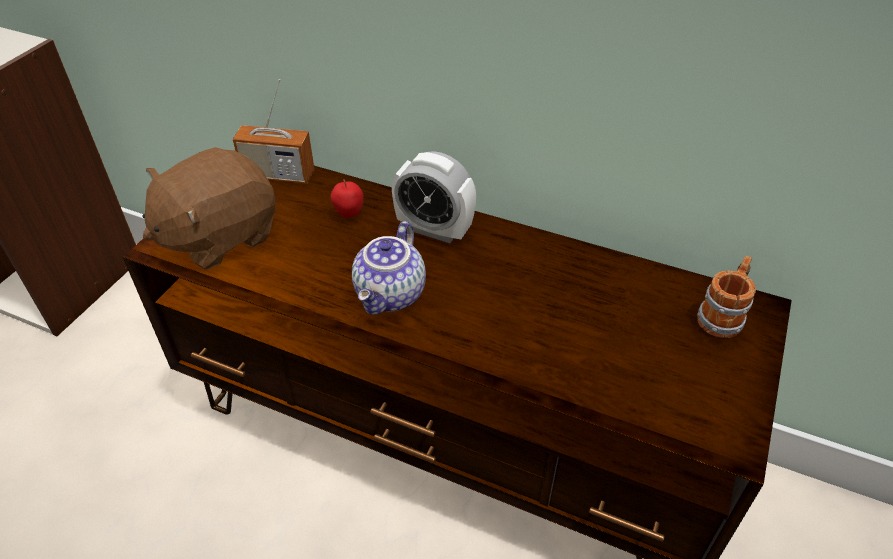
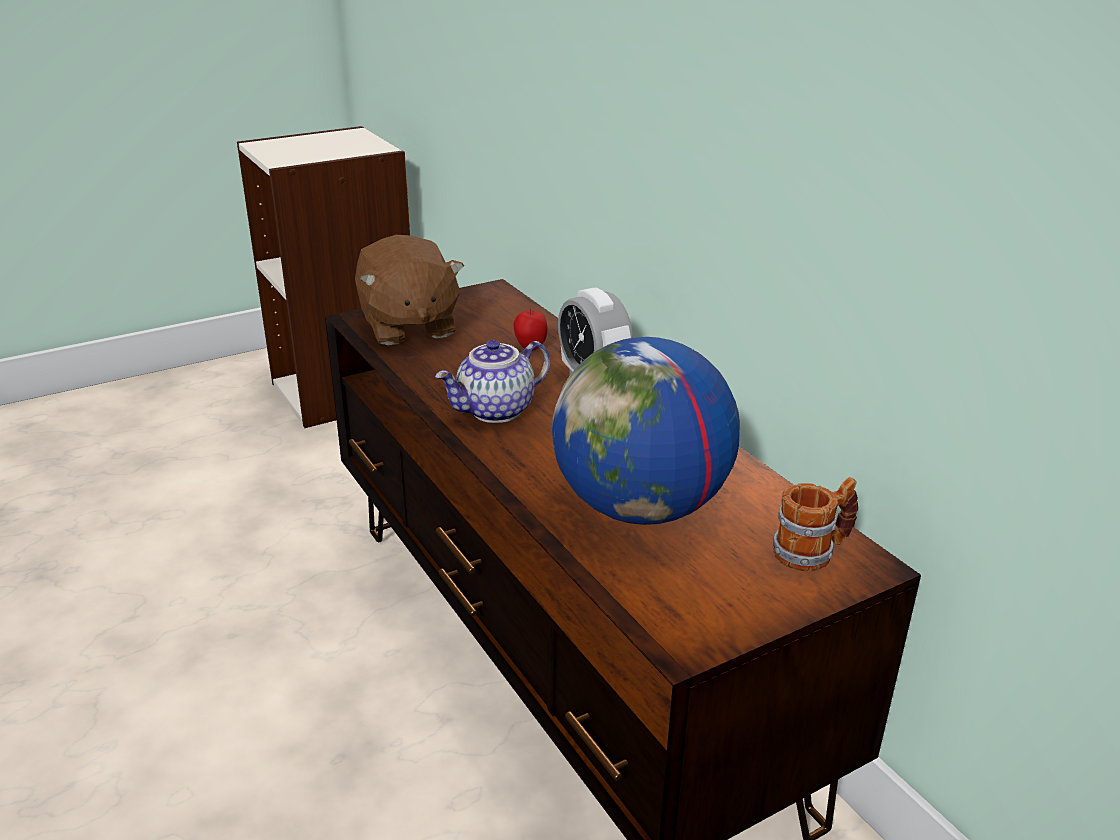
camera: 35 degrees right, 15 degrees down
(219, 236) = (408, 327): brown plush toy -> brown plush toy turned 105 degrees counterclockwise
(278, 175) = (504, 304): radio -> none
(589, 337) = (640, 508): none -> globe

